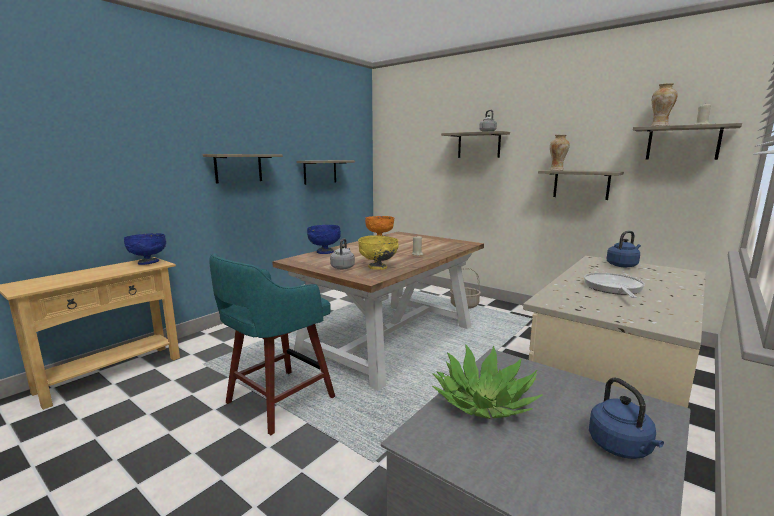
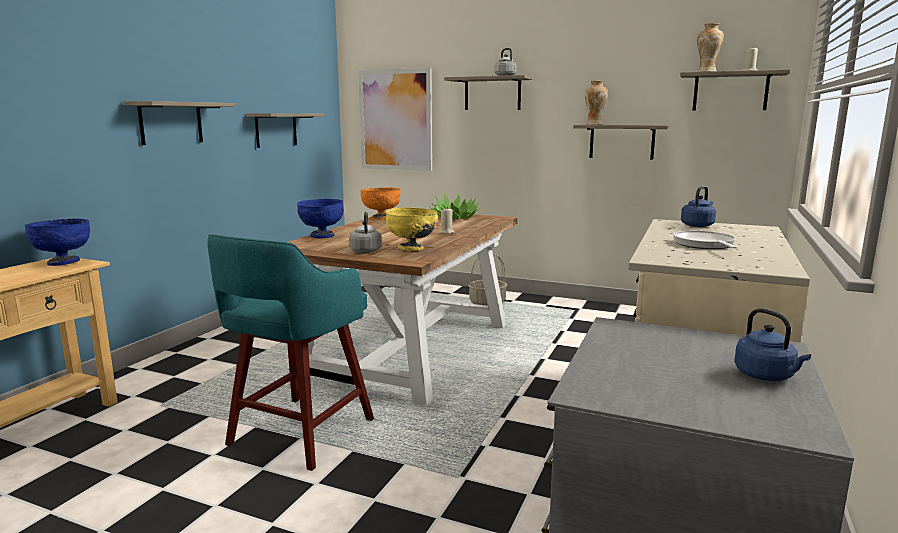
camera: 15 degrees left, 0 degrees up
(409, 164) = (395, 120): none -> picture
(484, 402) = (623, 359): potted plant -> potted plant (455, 217)

